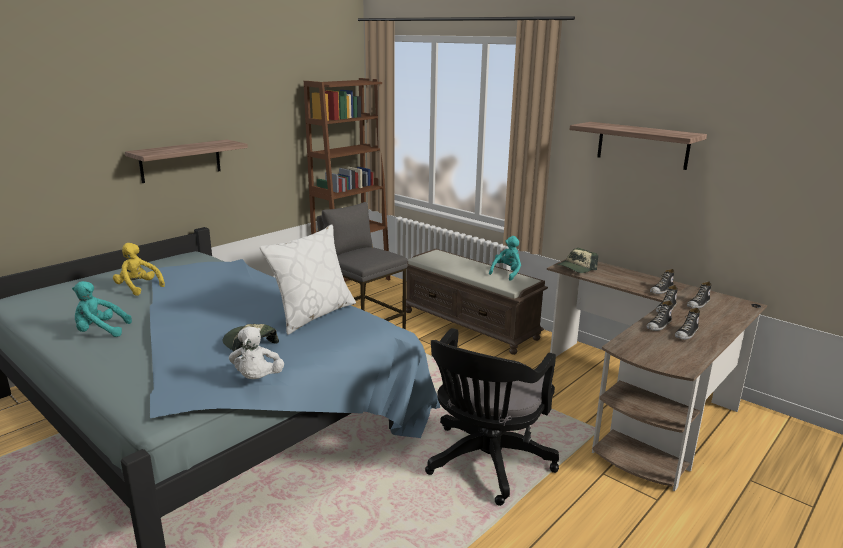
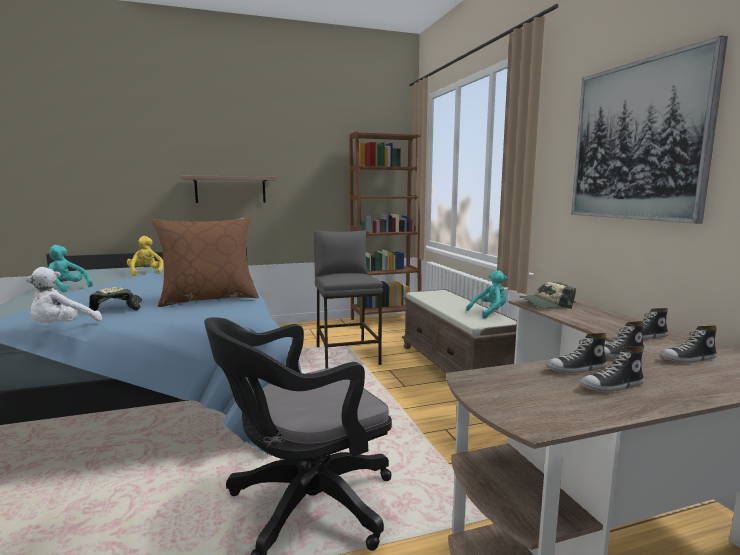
camera: 30 degrees right, 10 degrees down
(312, 314) = (209, 299): white pillow -> brown pillow
(642, 145) = (638, 141): shelf -> picture

